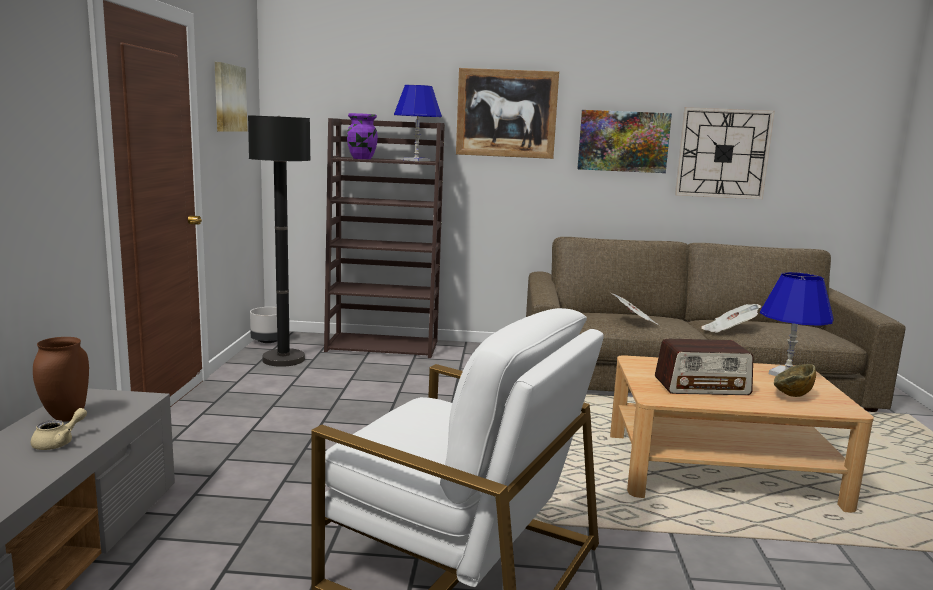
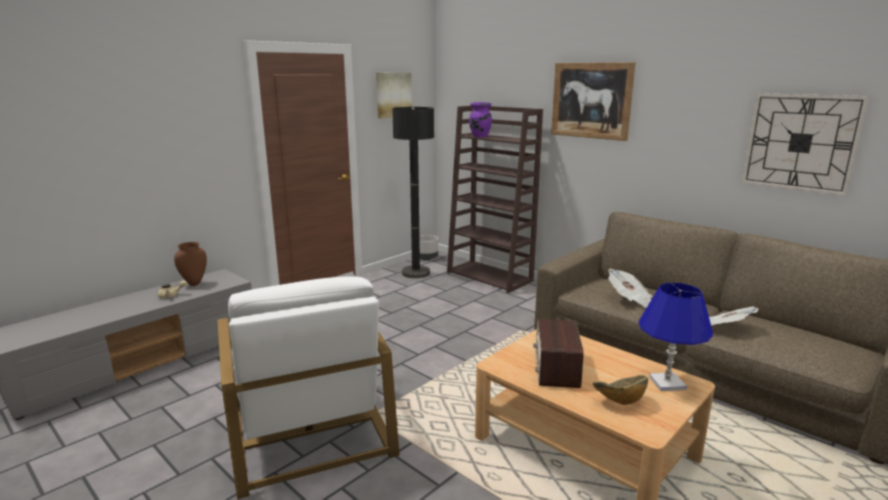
camera: 40 degrees right, 5 degrees up
(416, 160) = (516, 139): blue table lamp -> none
(623, 141) = (692, 127): picture -> none
(702, 386) = (556, 368): radio -> radio turned 60 degrees clockwise

